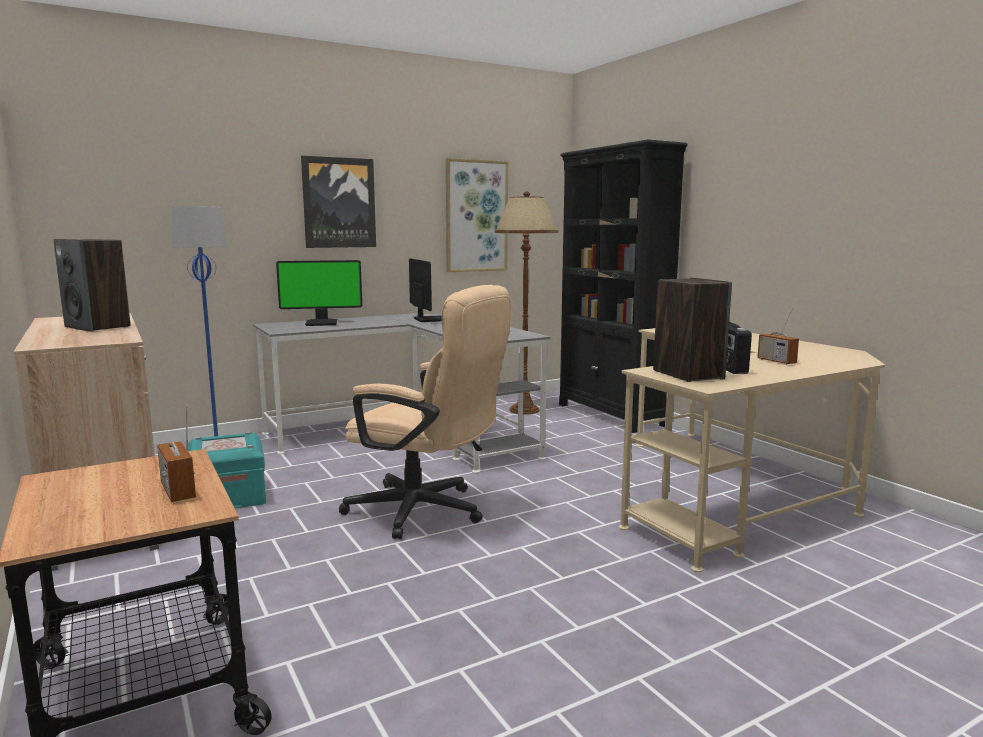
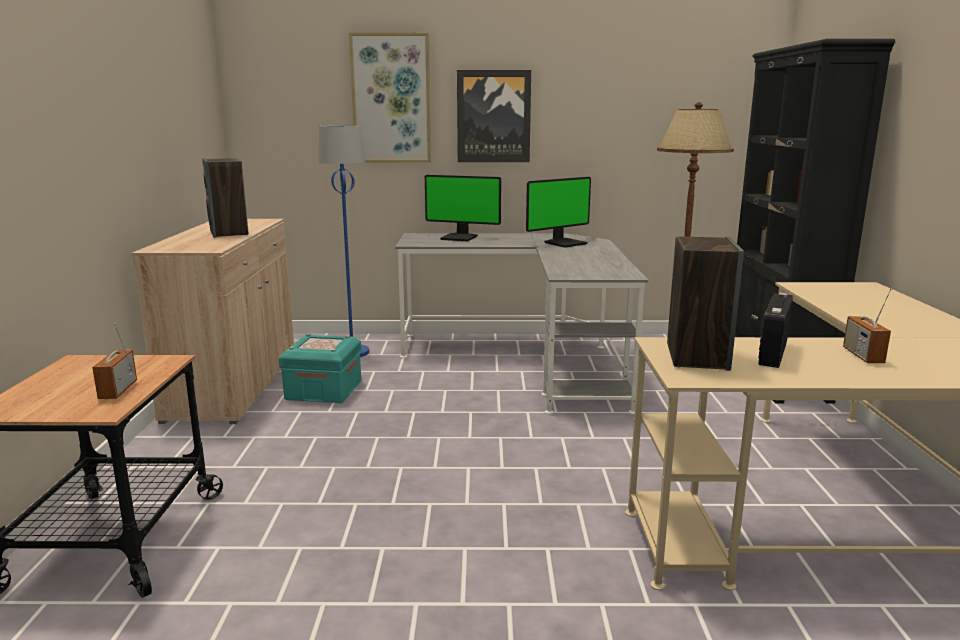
camera: 30 degrees right, 5 degrees up
(427, 512) = (459, 444): beige office chair -> none
(429, 319) = (564, 243): monitor -> monitor turned 45 degrees clockwise
(476, 216) = (650, 129): picture -> picture (391, 99)

